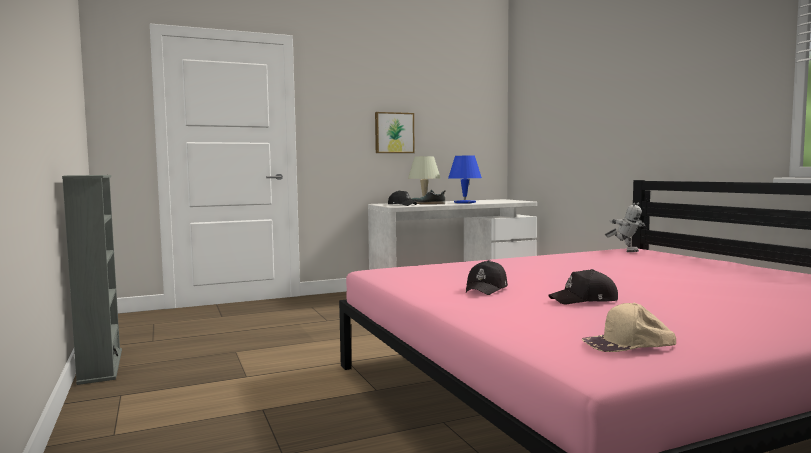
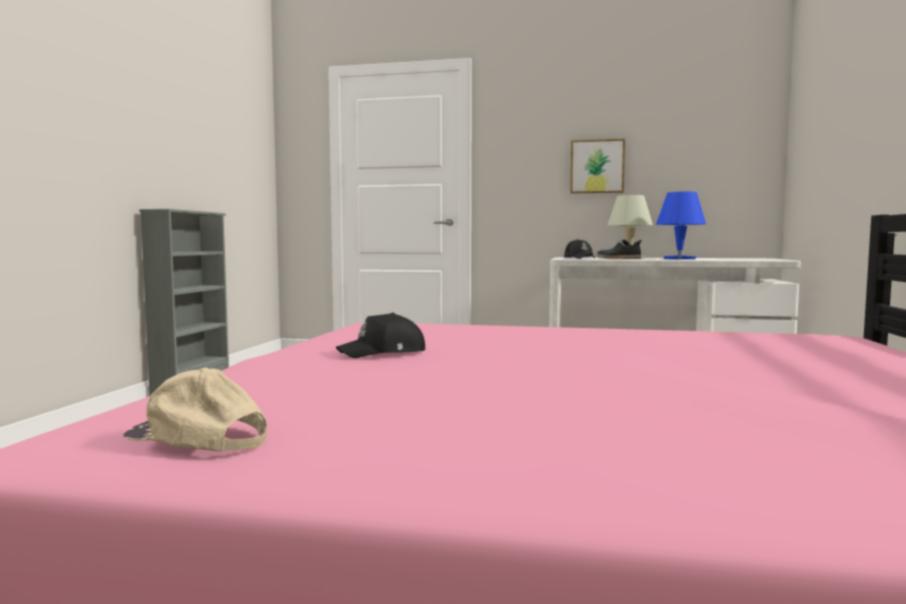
camera: 35 degrees right, 0 degrees up
(584, 300) = (429, 381): black cap -> none
(625, 251) = (803, 337): toy robot -> none

